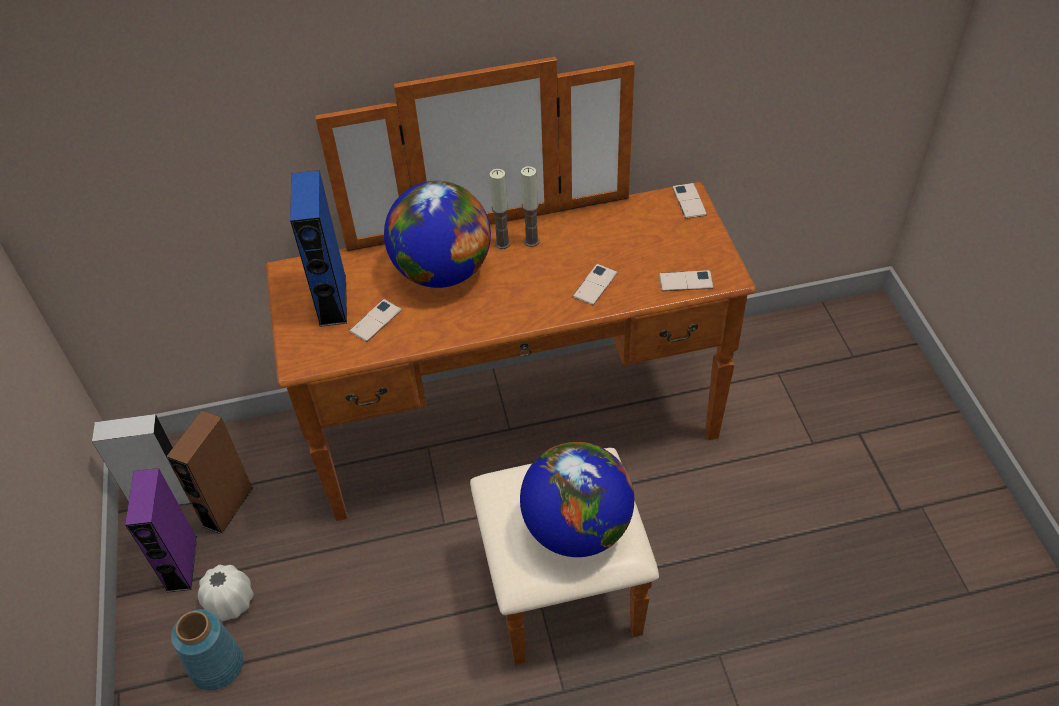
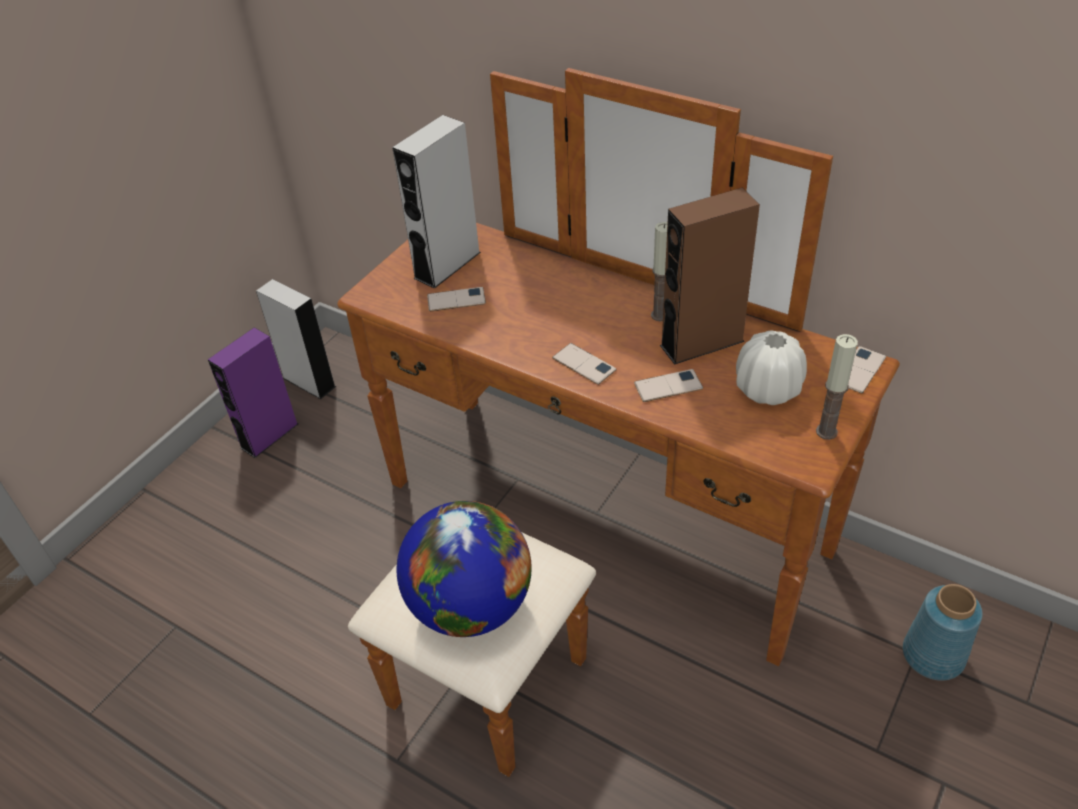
camera: 45 degrees right, 5 degrees down
(218, 665) = (211, 523): blue vase -> blue vase (934, 656)
(228, 506) = (338, 418): brown speaker -> brown speaker (701, 343)
(230, 602) = (266, 486): white vase -> white vase (768, 389)
(332, 300) = (447, 265): blue speaker -> grey speaker
(442, 271) = (554, 294): globe -> none
(502, 243) = (632, 302): candle -> candle (826, 431)
(685, 281) = (760, 439): phone -> phone (584, 364)

